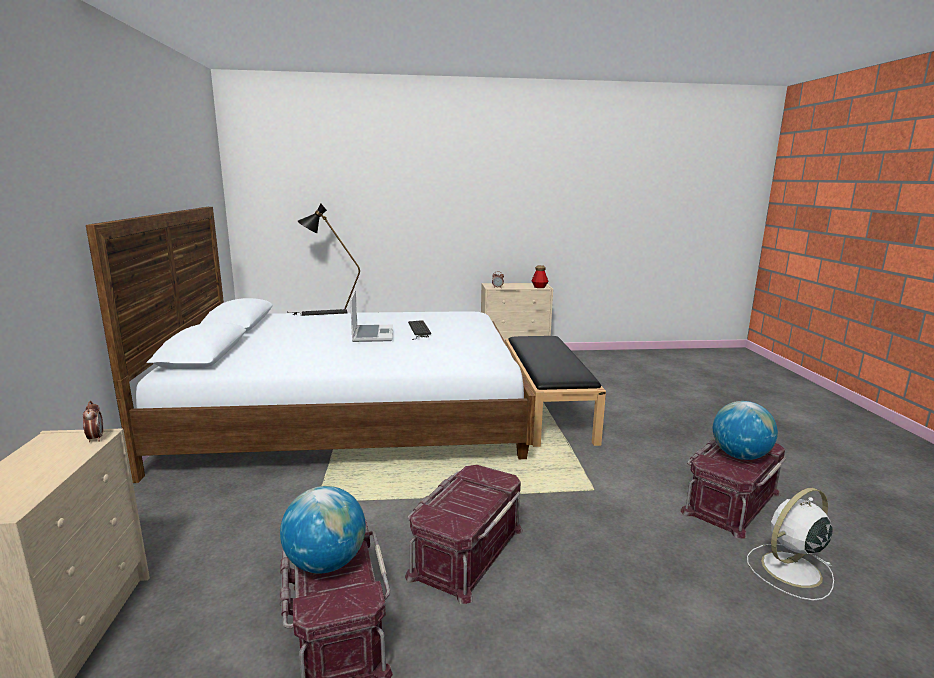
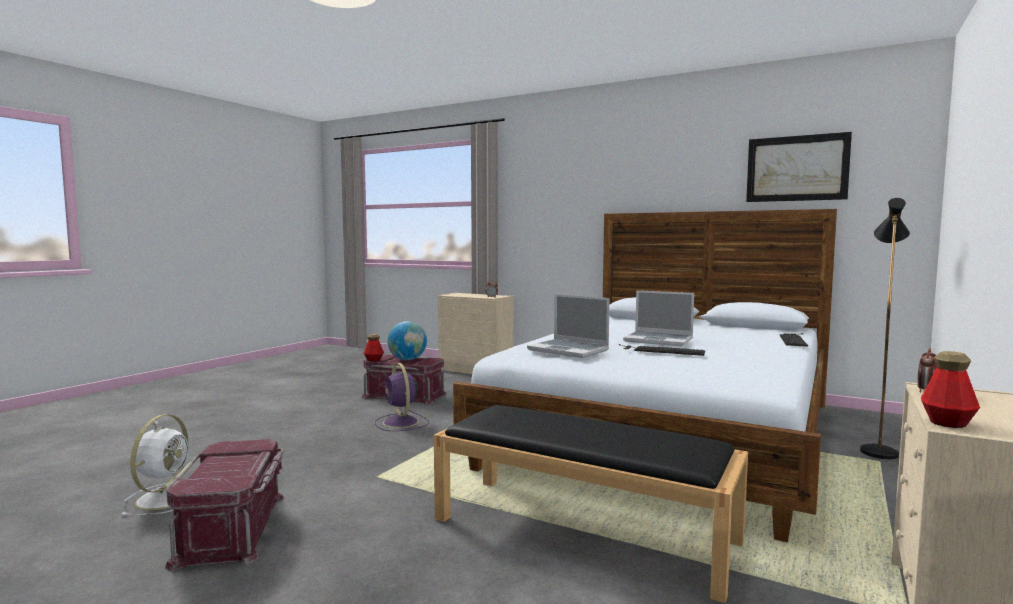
camera: 125 degrees right, 10 degrees down
(184, 166) = (796, 168): none -> picture
(368, 595) = (373, 360): none -> bottle
(462, 345) = (569, 350): none -> laptop
(466, 551) = (401, 423): red storage box -> purple fan
(739, 456) = (227, 466): globe -> none

